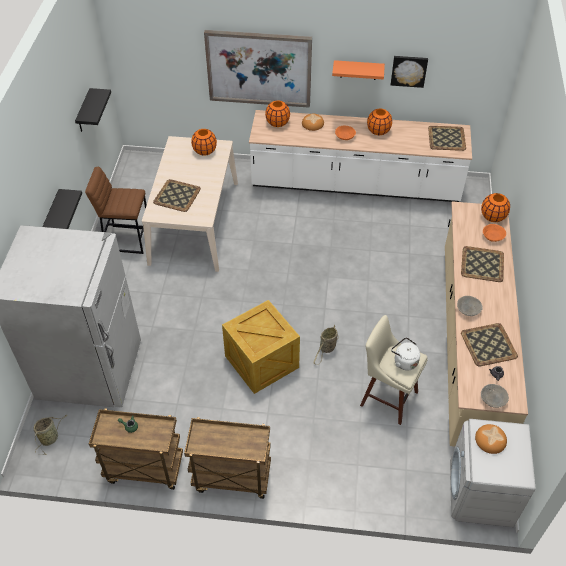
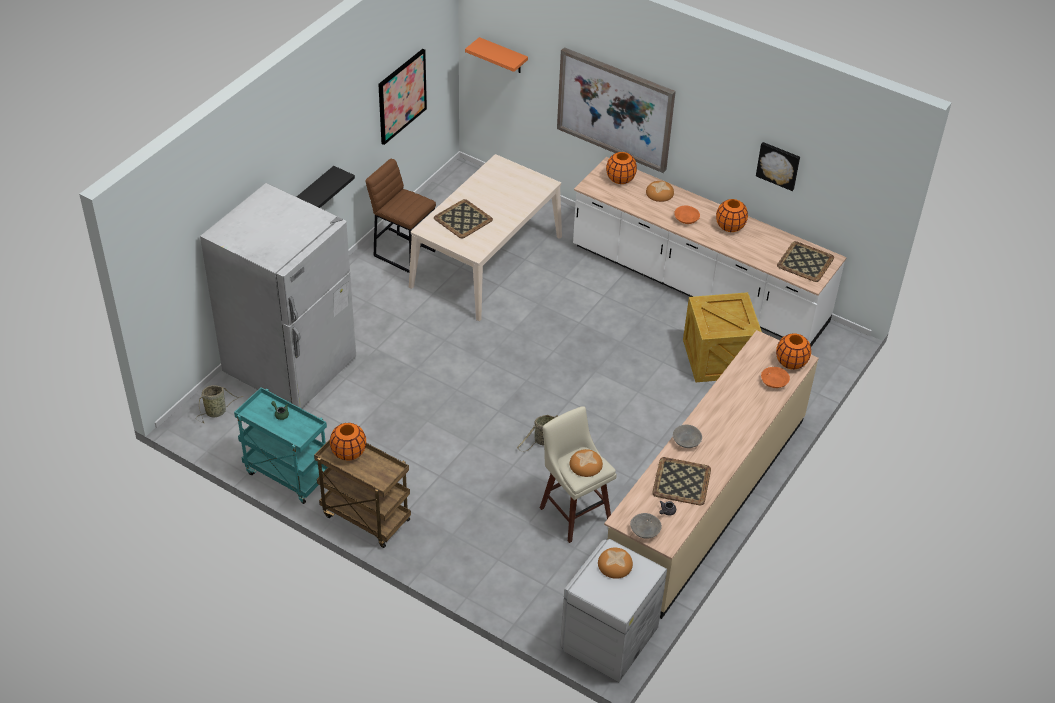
camera: 25 degrees right, 5 degrees down
(84, 112) = (401, 96): black shelf -> picture
(143, 469) = (286, 475): brown cart -> turquoise cart
(204, 151) = (523, 183): orange vase -> orange vase (348, 452)
(260, 361) = (464, 425): crate -> crate (717, 357)
(358, 70) = (722, 146): orange shelf -> orange shelf (503, 56)
(404, 361) = (586, 464): white kettle -> bread
(482, 264) = (738, 404): tray -> none

